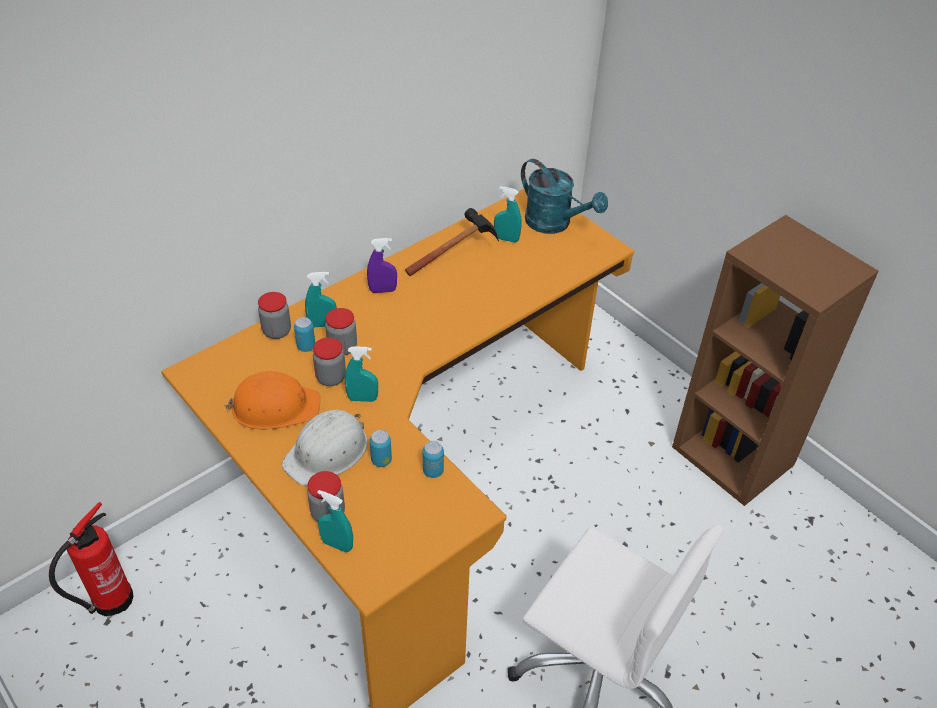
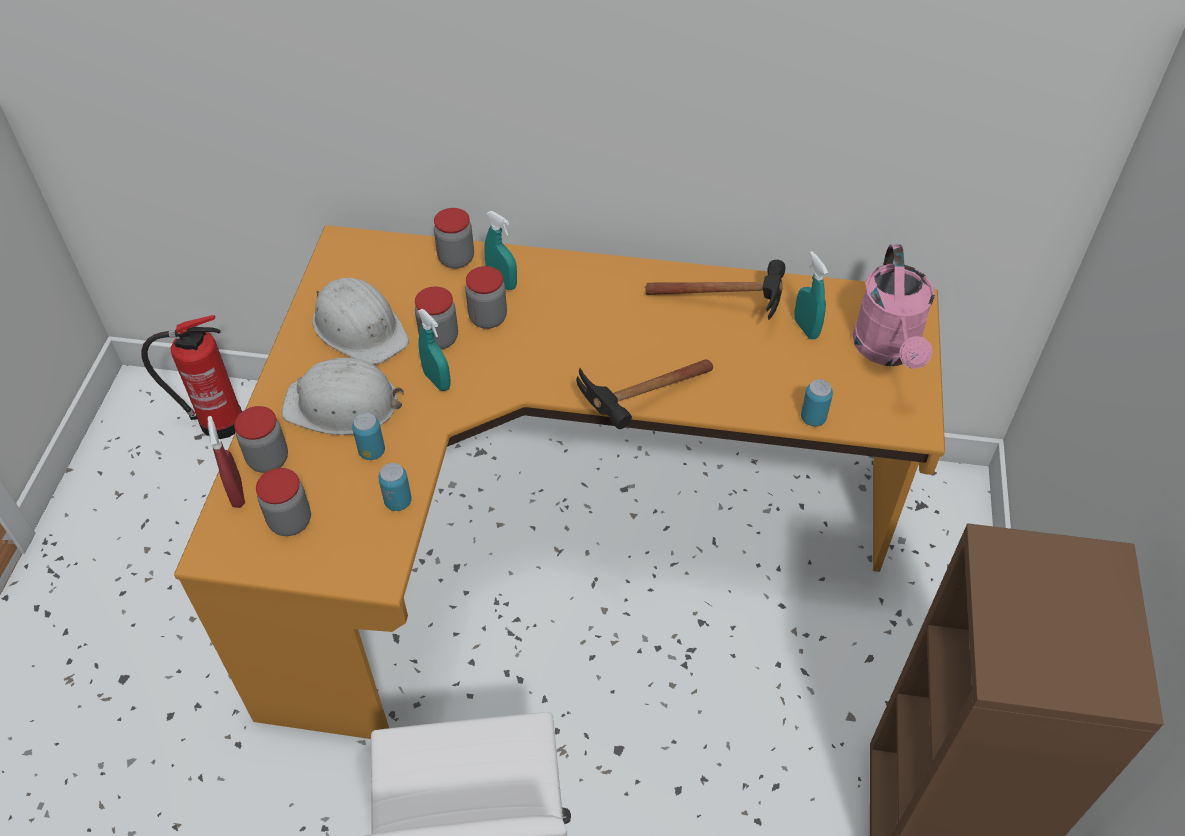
camera: 50 degrees right, 5 degrees up
(275, 407) = (360, 328): orange hard hat -> white hard hat
(306, 346) = (459, 292): can -> can (813, 418)
(337, 544) = (237, 493): turquoise spray bottle -> red spray bottle
(382, 290) = (601, 290): purple spray bottle -> none
(390, 530) = (290, 521): none -> jar
(483, 333) = (636, 409): none -> hammer
(555, 224) = (888, 351): turquoise watering can -> pink watering can

